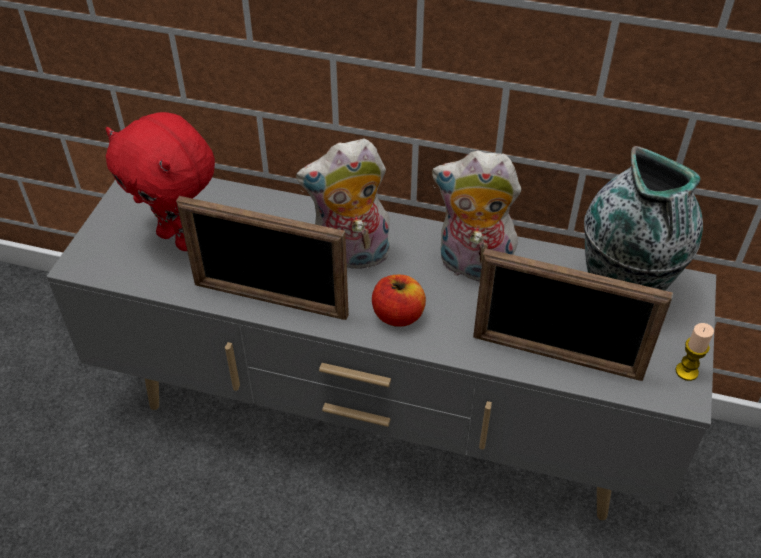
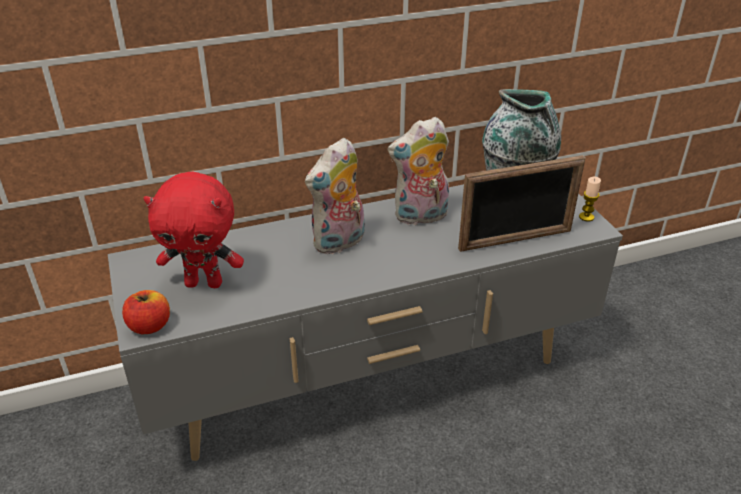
camera: 35 degrees left, 10 degrees down
(270, 300) = (311, 289): picture frame -> none
(398, 315) = (403, 260): apple -> apple (149, 326)

